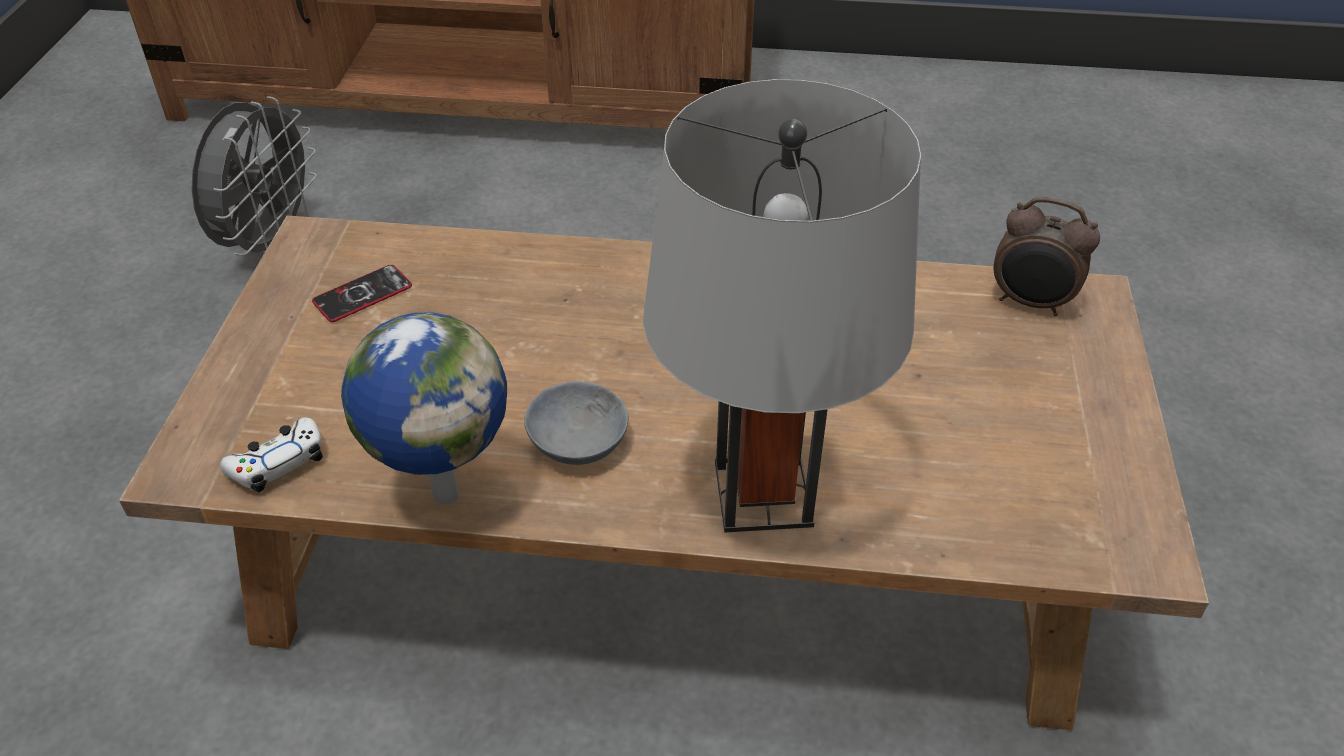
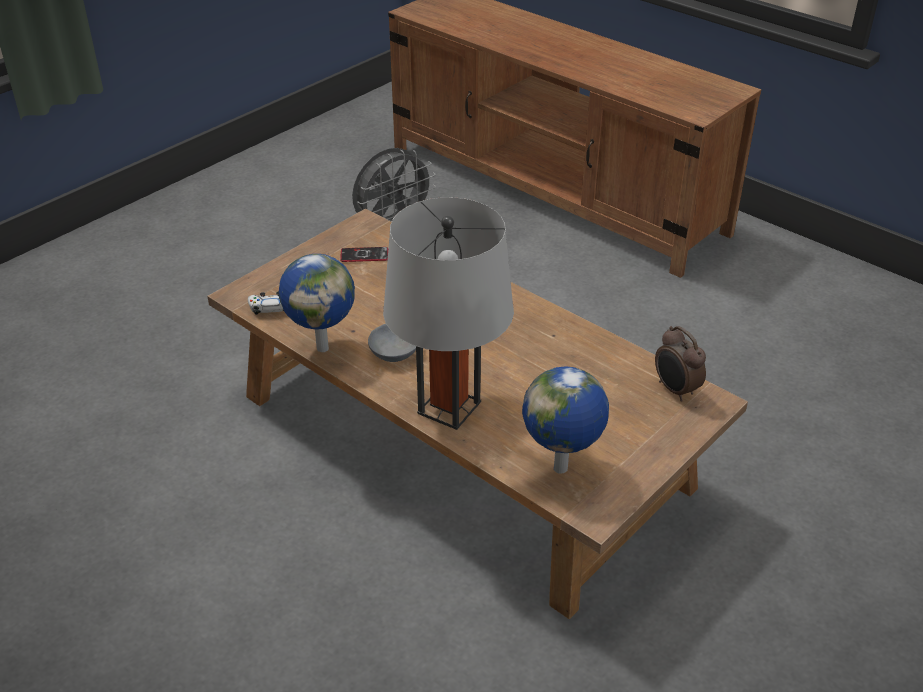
camera: 35 degrees right, 5 degrees down
(1028, 508) = (562, 469): none -> globe

